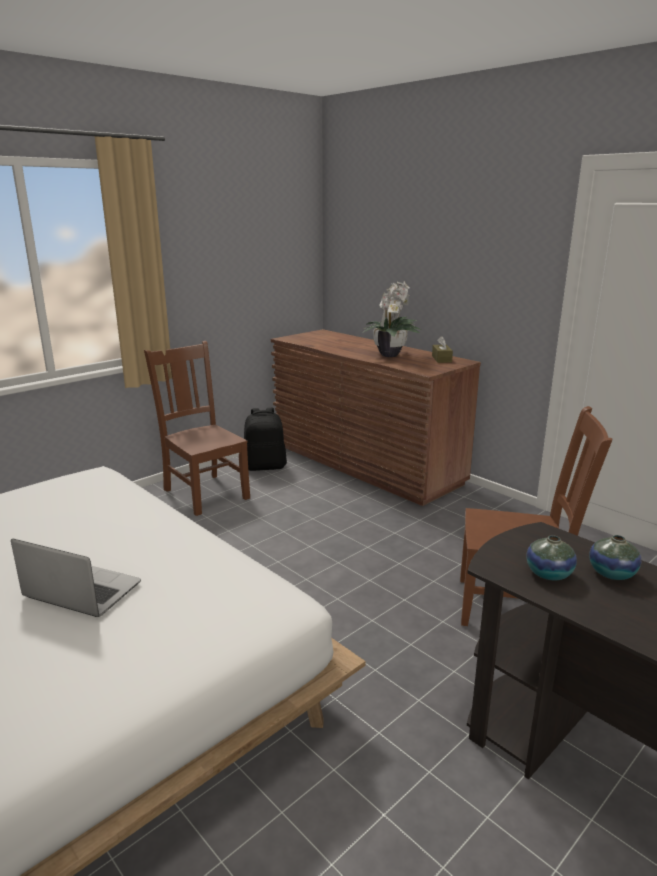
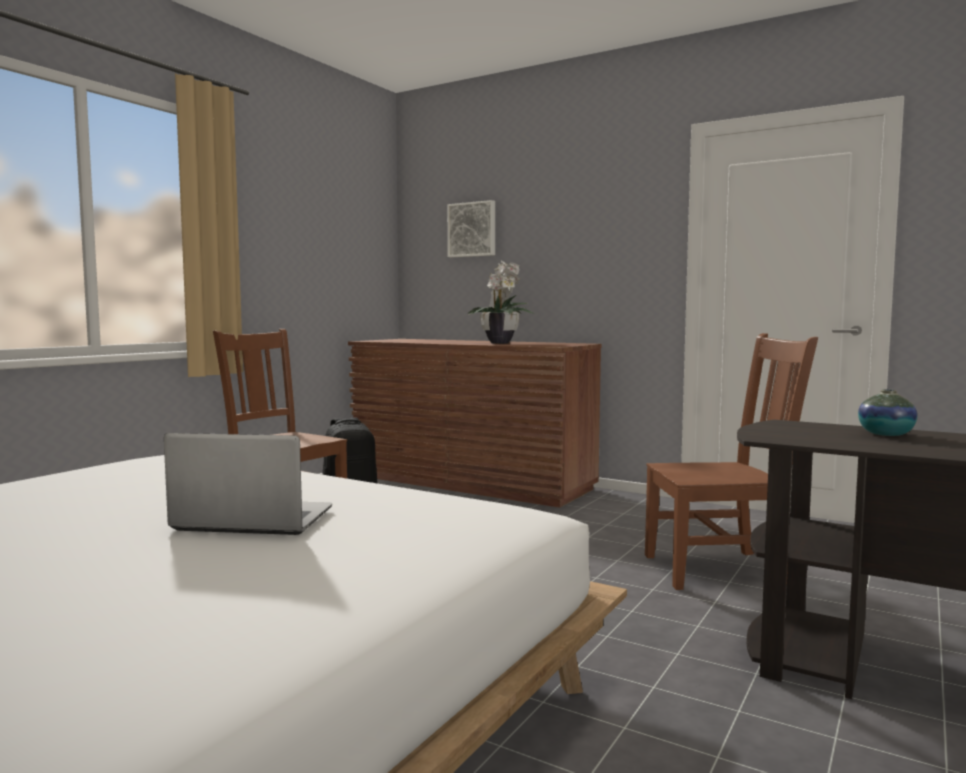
camera: 15 degrees left, 15 degrees down
(381, 239) = (472, 229): none -> picture
(441, 359) = (559, 343): brown tissue box -> none
(548, 573) = (827, 437): vase -> none

